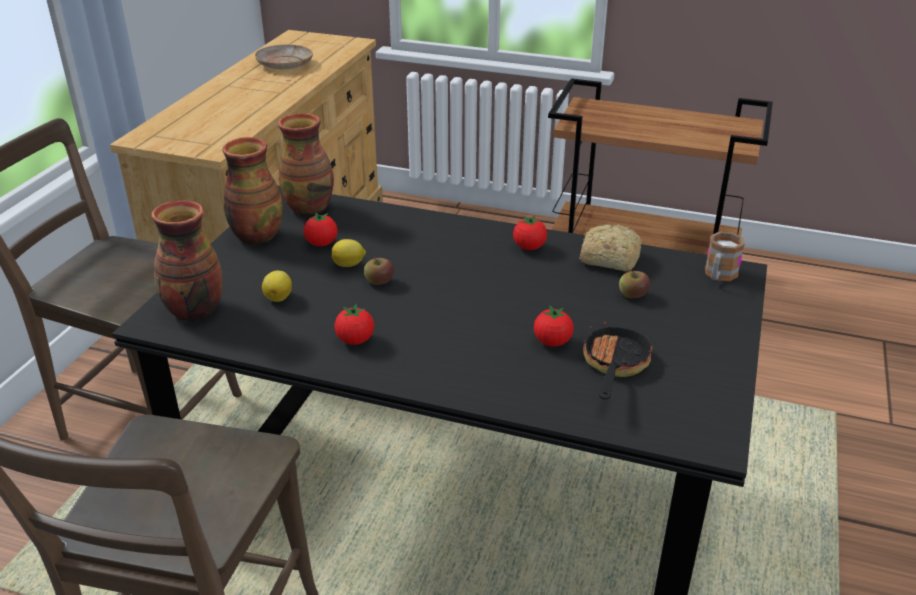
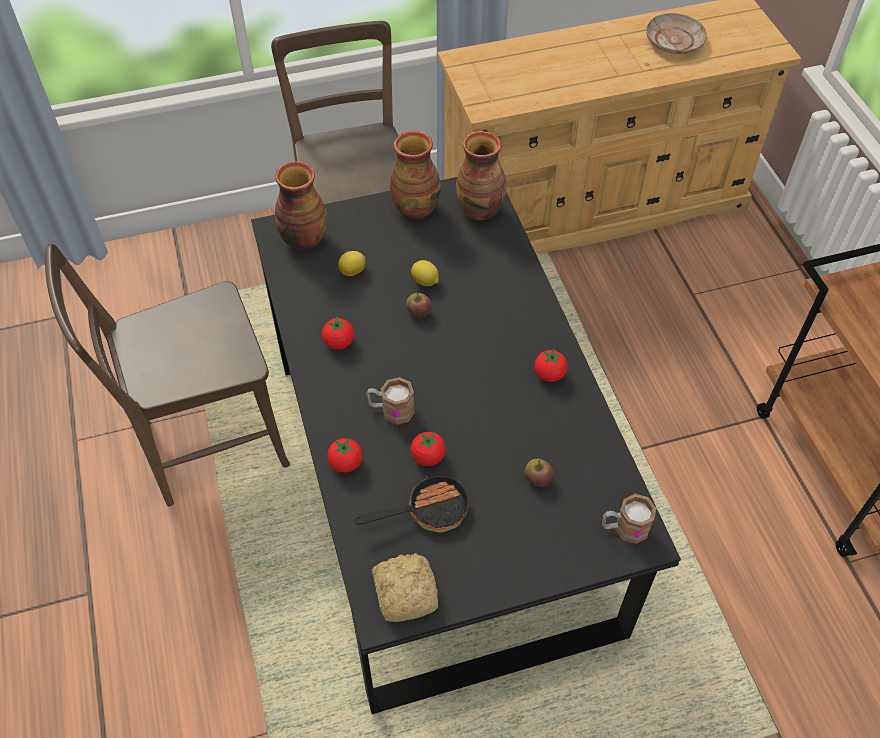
camera: 55 degrees right, 20 degrees up
(321, 243) = (439, 249): tomato -> tomato (346, 463)
(475, 341) = (391, 410): none -> mug
(608, 258) = (581, 435): bread -> bread (406, 590)

